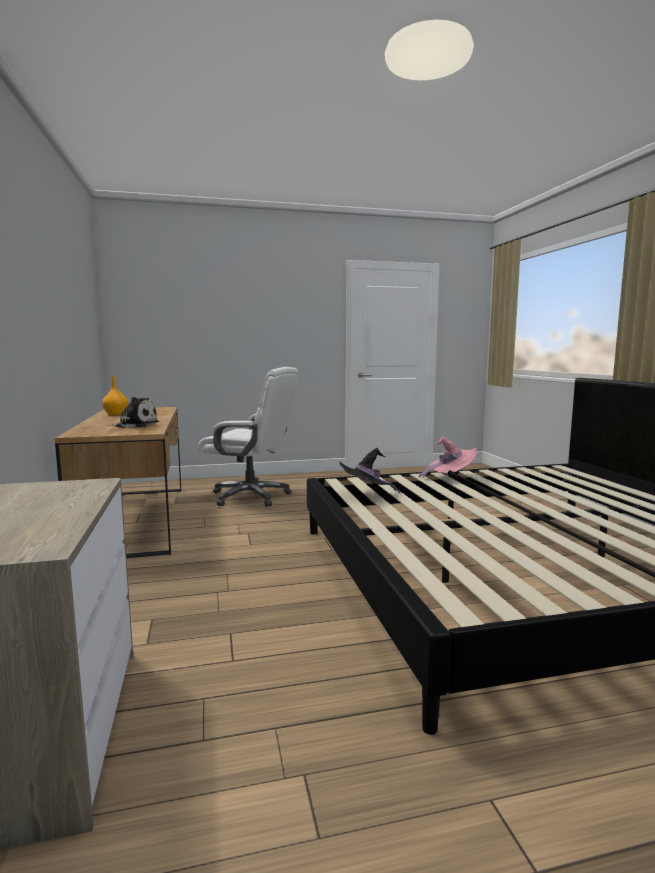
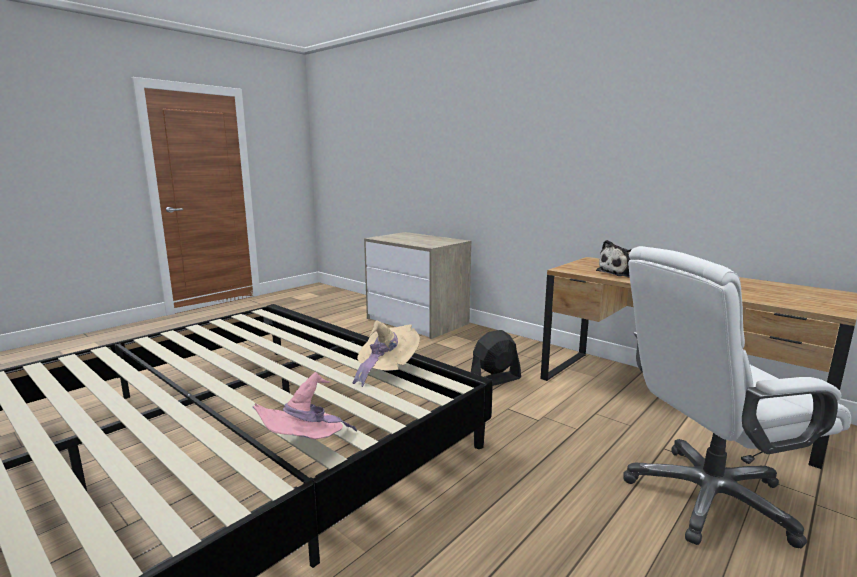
camera: 145 degrees right, 5 degrees up
(115, 414) = (750, 283): orange vase -> none
(207, 566) = (494, 380): none -> black fan
(366, 496) = (385, 370): black hat -> beige hat

